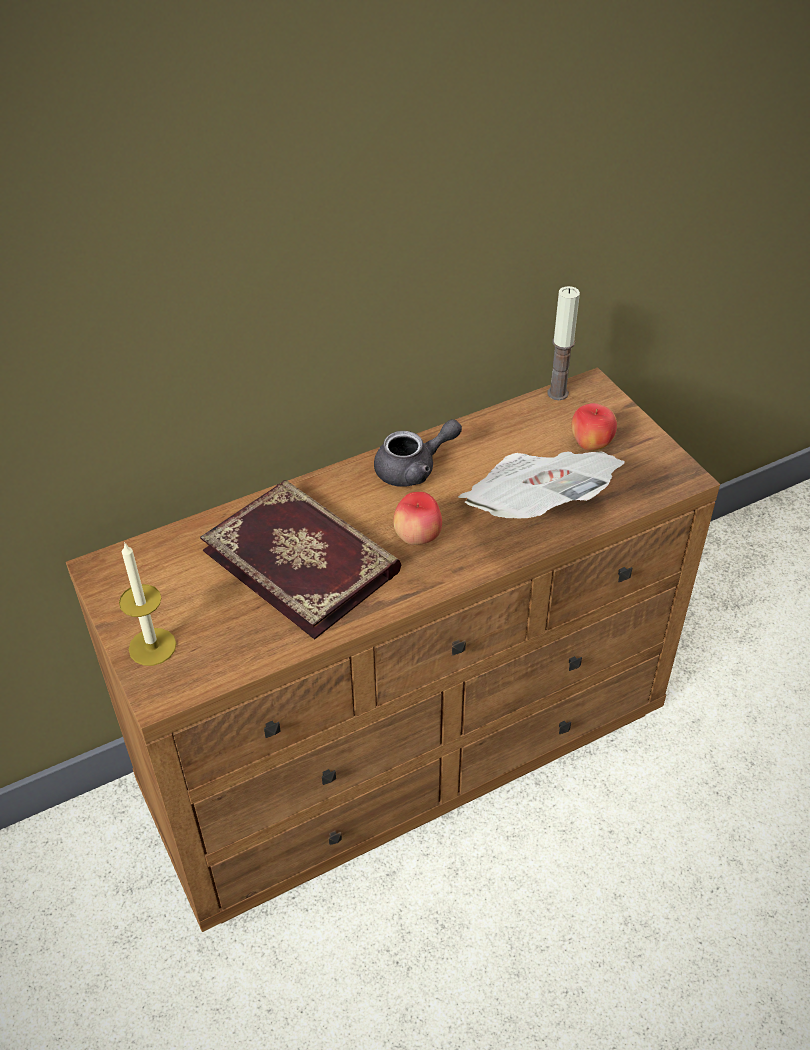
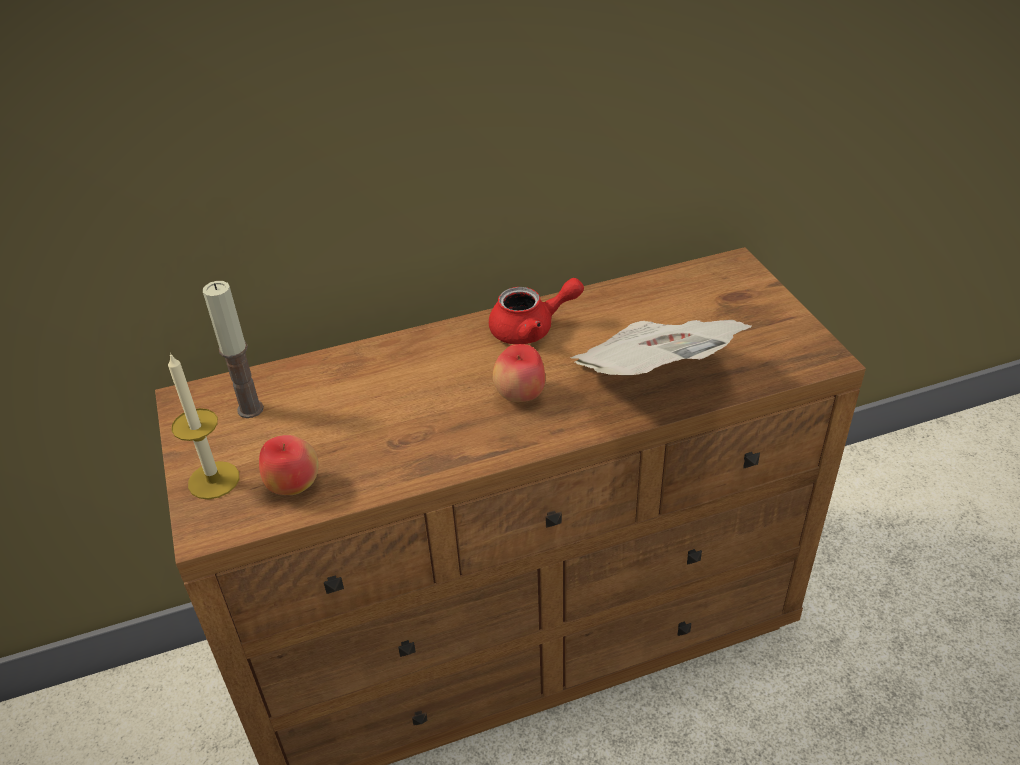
camera: 10 degrees right, 5 degrees down
(303, 559) = (394, 407): book -> none
(414, 469) = (531, 329): grey teapot -> red teapot
(557, 393) = (698, 268): candle -> candle (250, 409)
(591, 445) = (726, 319): apple -> apple (293, 487)

